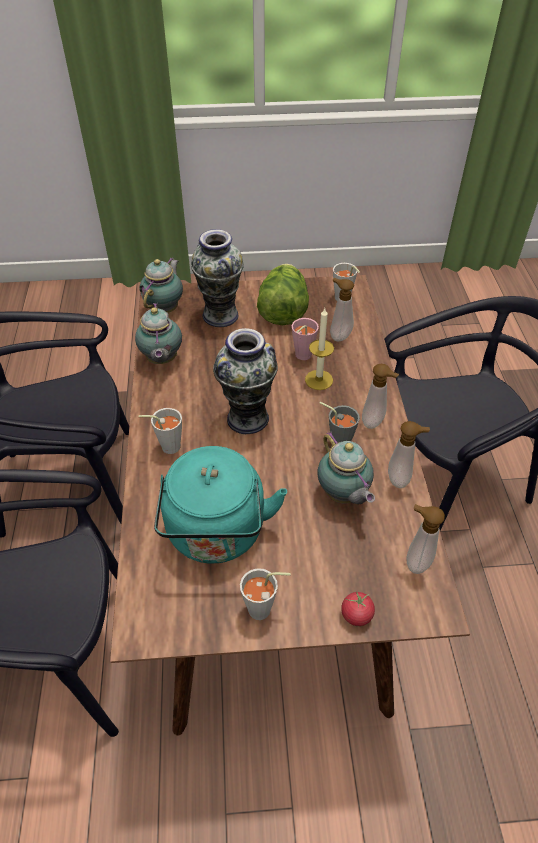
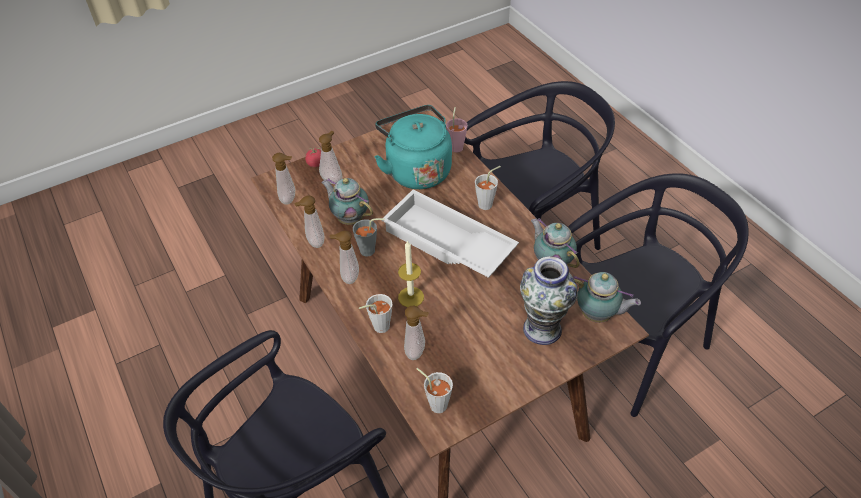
camera: 155 degrees right, 0 degrees up
(165, 308) = (598, 315): teapot -> teapot turned 60 degrees counterclockwise
(248, 419) = (446, 243): vase -> white tray
(264, 609) = (367, 149): grey cup -> grey cup (377, 327)
(283, 311) = (487, 360): lettuce -> none
(301, 357) = (438, 314): pink cup -> pink cup (457, 146)
(341, 571) = (333, 179): none -> soap dispenser

